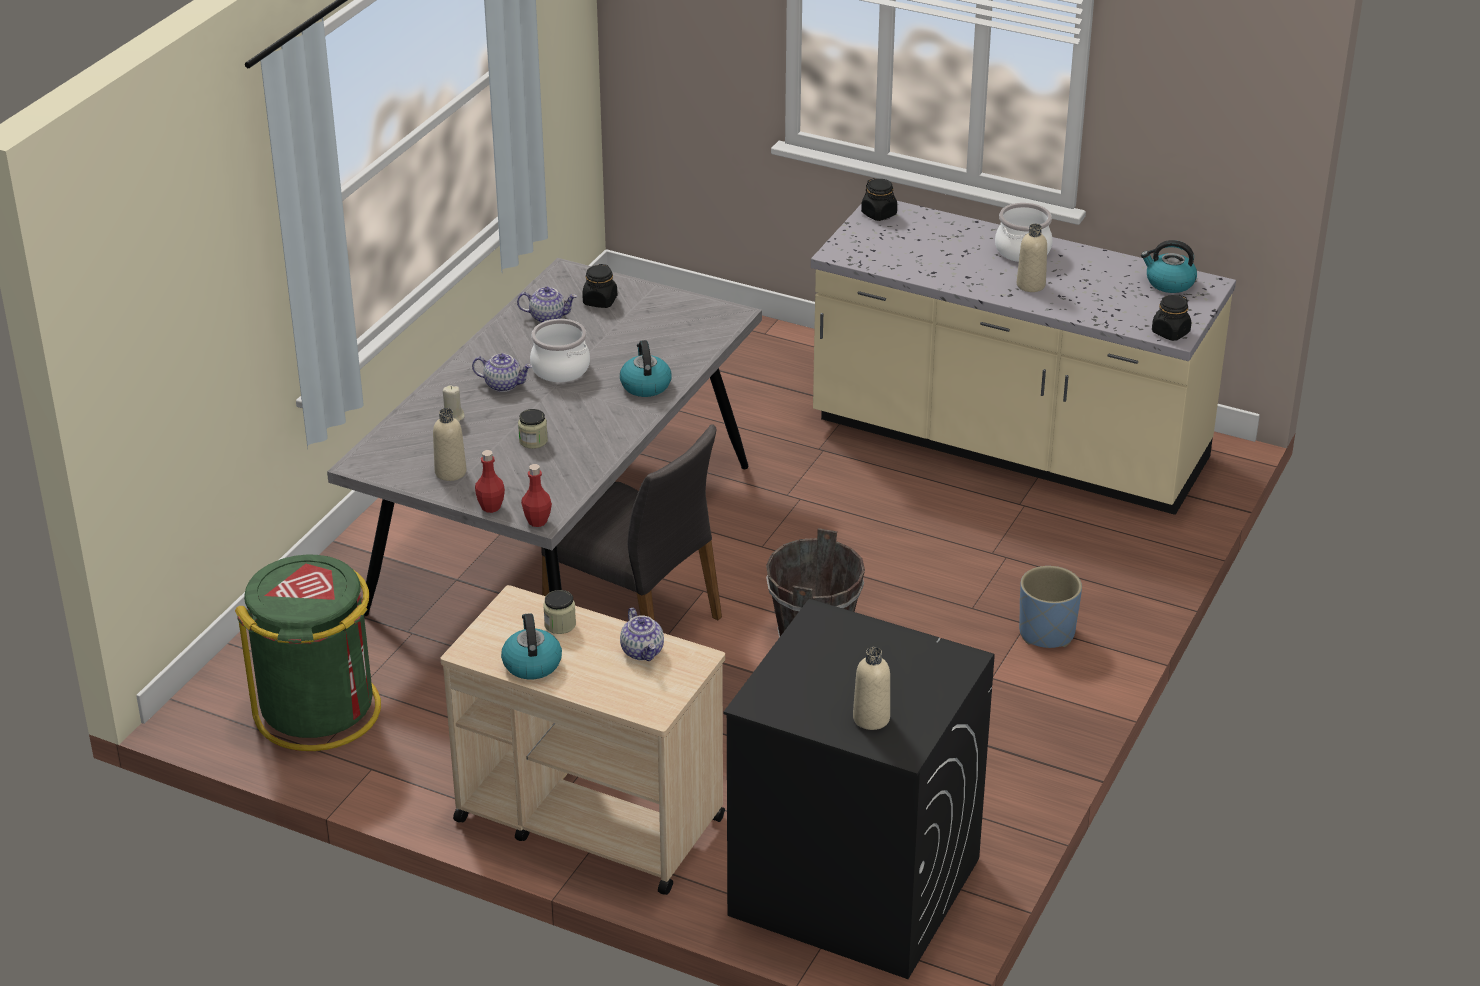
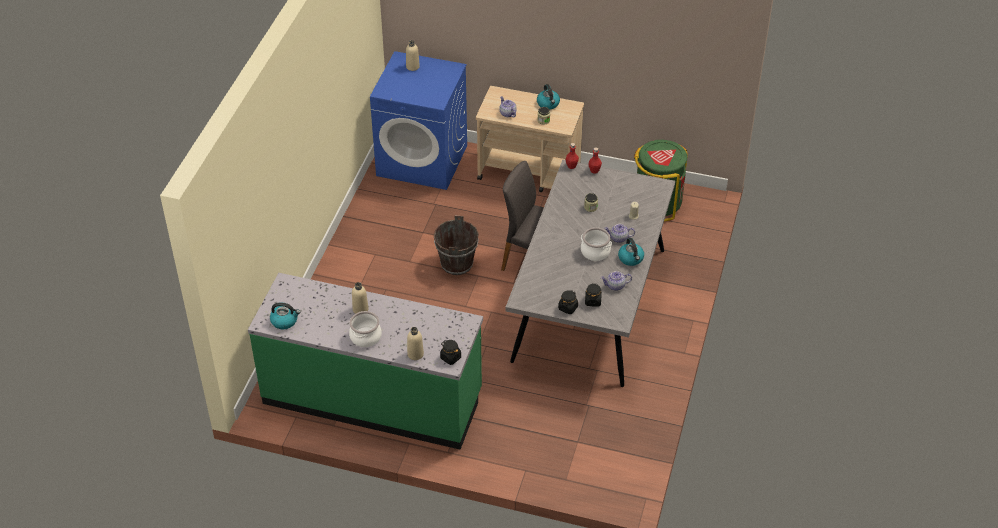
camera: 170 degrees right, 10 degrees up
(450, 472) = (620, 186): beige bottle -> beige bottle (415, 354)
(645, 385) = (550, 247): kettle -> kettle (631, 259)
(852, 887) = (423, 160): black washing machine -> blue washing machine
(1008, 444) = (373, 397): beige counter -> green counter
(1046, 633) = (351, 280): blue planter -> none
(1170, 333) = (287, 283): black jar -> black jar (568, 308)

